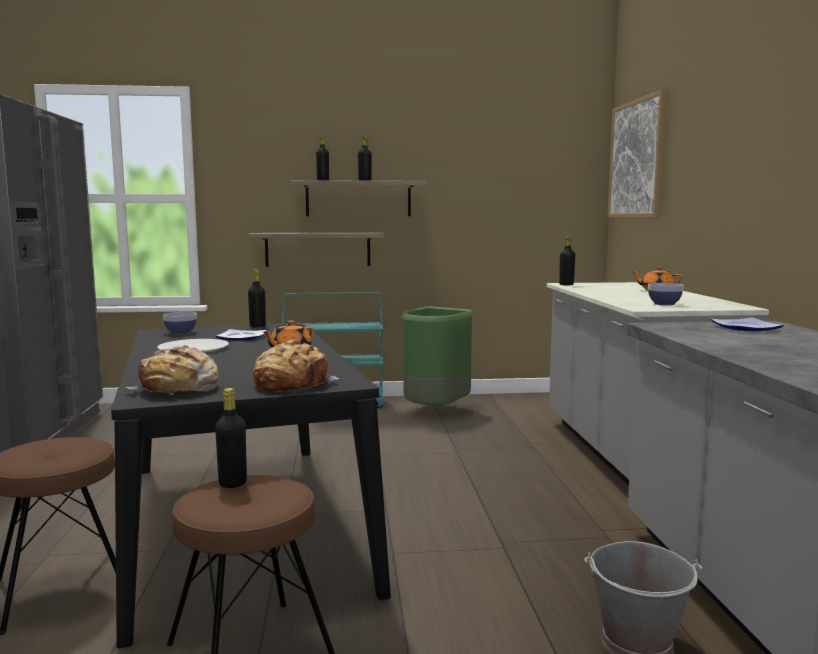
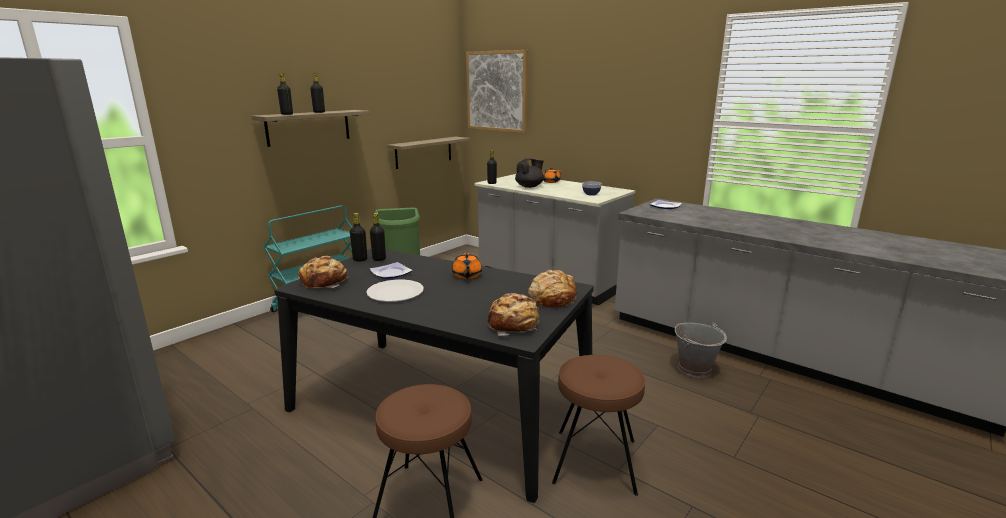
camera: 45 degrees left, 10 degrees up
(180, 332) = (325, 282): bowl -> bread
(233, 483) = (579, 369): black bottle -> black bottle (379, 259)
(318, 249) = (281, 175): shelf -> shelf (424, 152)
(604, 291) = (529, 186): none -> black teapot

